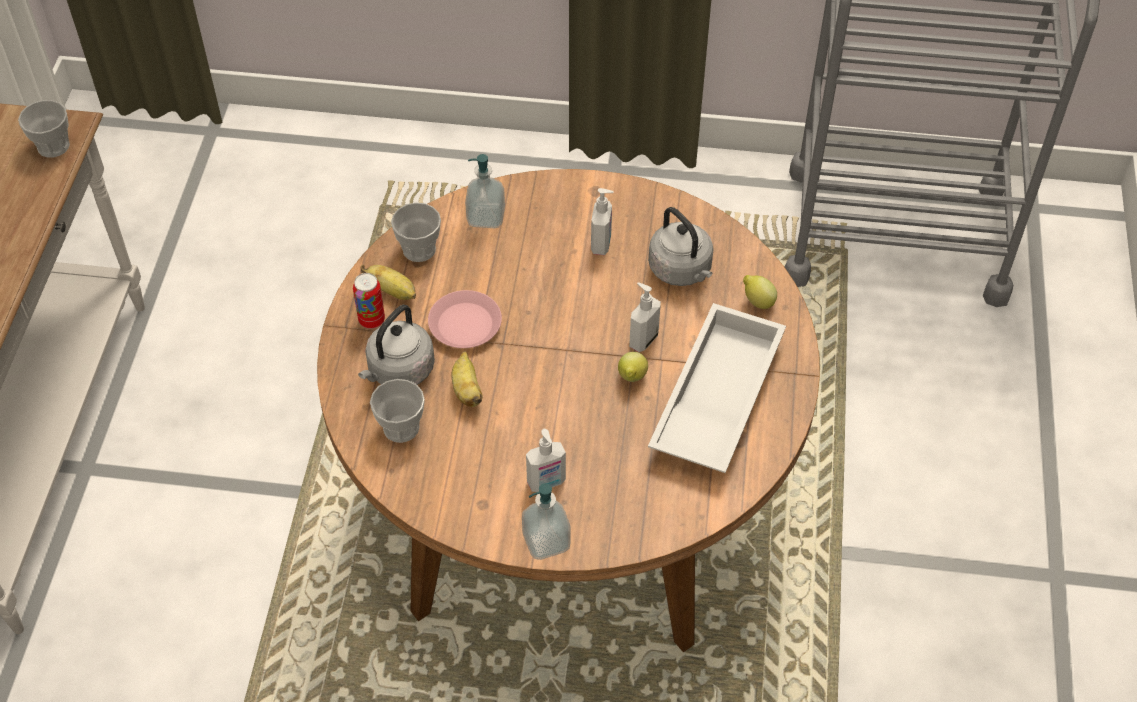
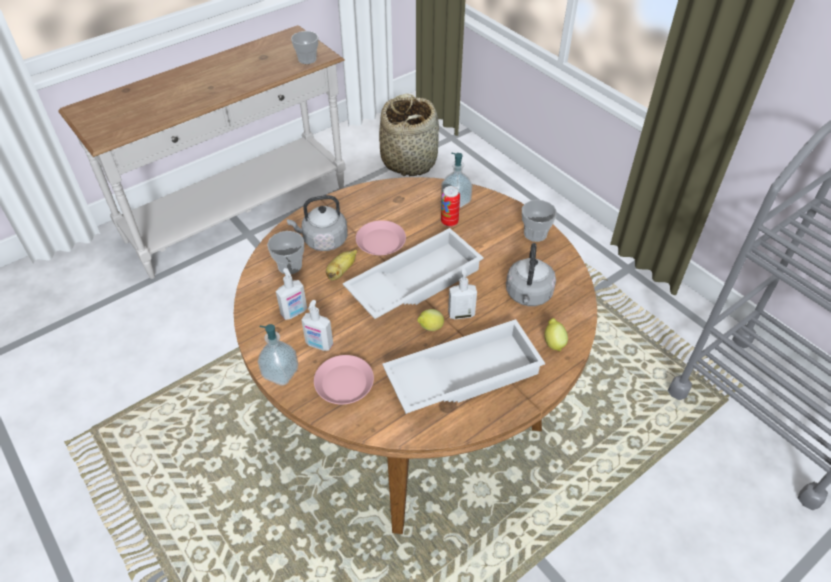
camera: 45 degrees right, 5 degrees down
(191, 203) = (409, 160): none -> basket
(371, 320) = (341, 210): can -> can (449, 222)
(393, 292) = (367, 204): banana -> none
(419, 249) = (404, 194): cup -> cup (535, 233)
(555, 341) = (414, 281): none -> white tray
(602, 244) = (500, 252): soap dispenser -> soap dispenser (294, 313)
(620, 498) = (343, 383): none -> pink plate

